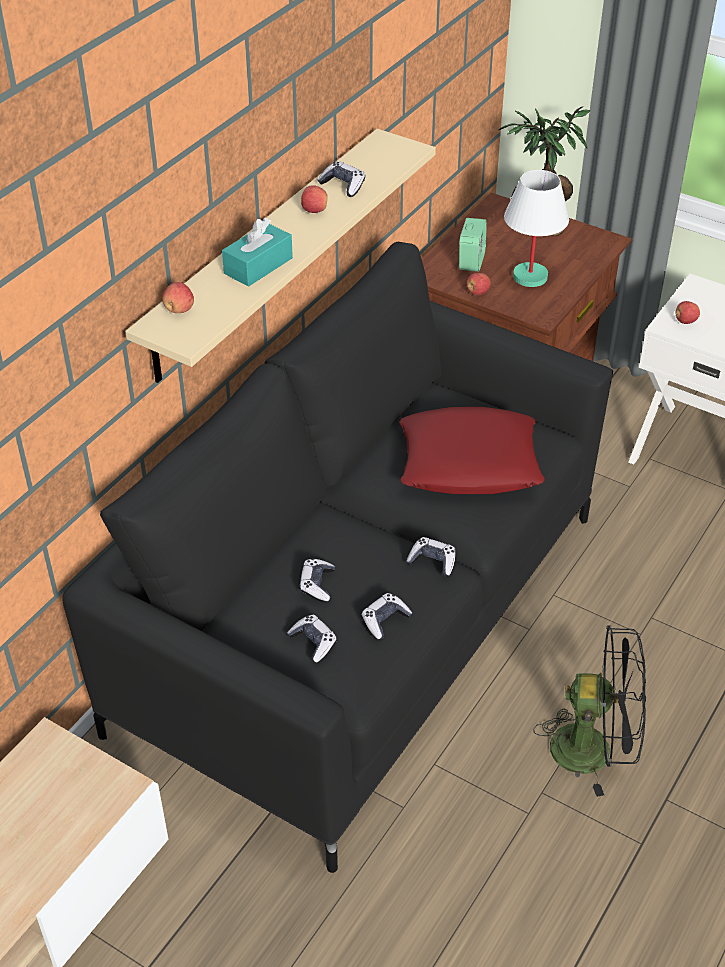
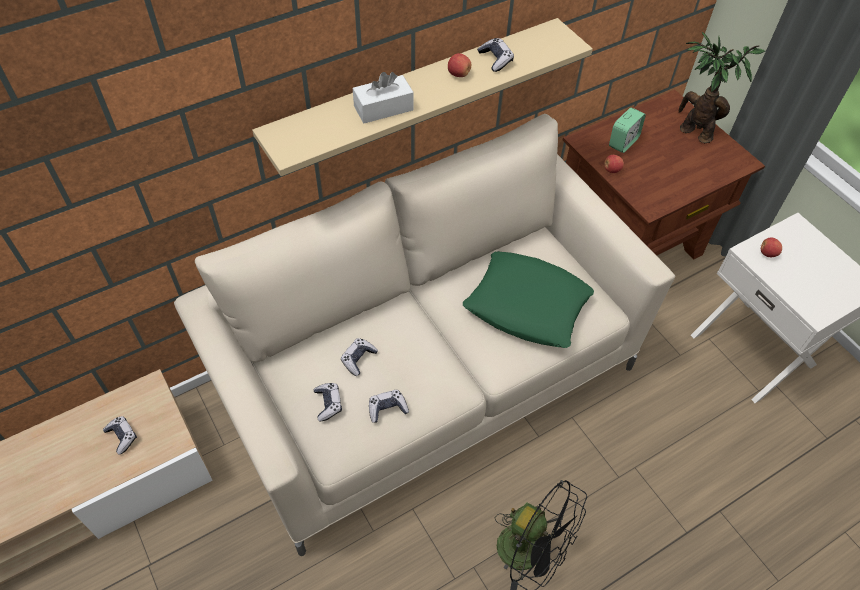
camera: 25 degrees right, 10 degrees up
(179, 309) = (301, 125): apple -> none
(258, 266) = (383, 108): turquoise tissue box -> white tissue box
(360, 619) = (426, 377): black sofa -> beige sofa
(432, 561) = (451, 375): game controller -> game controller (122, 436)
(468, 462) = (527, 305): red pillow -> green pillow
(531, 276) = (662, 171): white table lamp -> none

